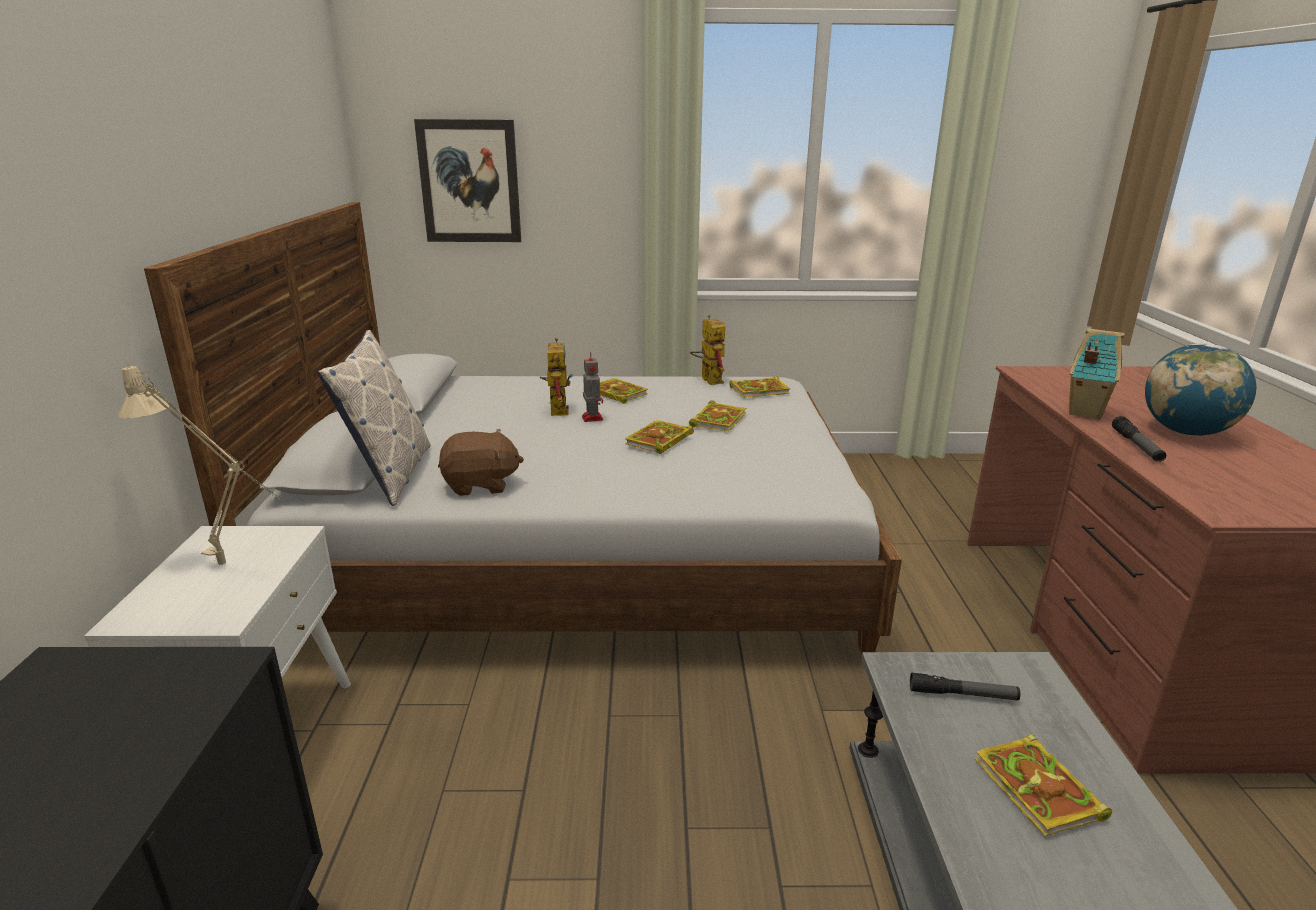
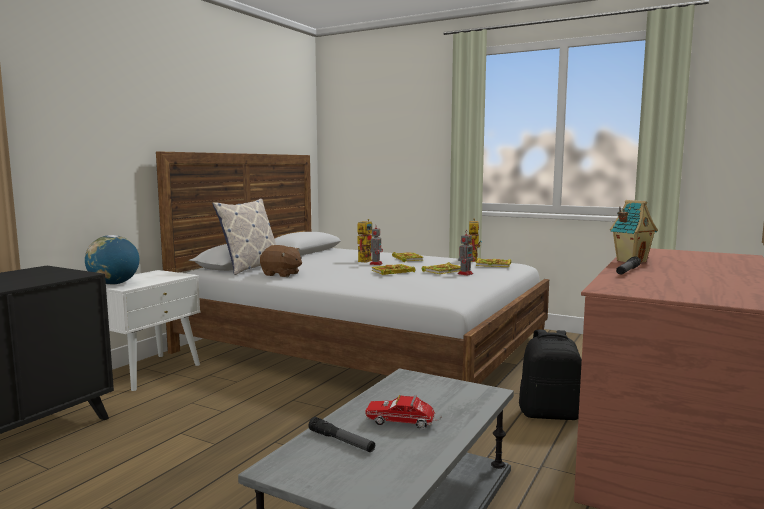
camera: 30 degrees right, 15 degrees down
(231, 567) = (148, 278): beige table lamp -> none
(470, 182) = (367, 146): picture -> none
(757, 421) = (465, 274): none -> toy robot
(952, 620) = (550, 414): none -> black backpack
(962, 694) = (426, 390): flashlight -> flashlight (341, 441)
(1040, 791) = (404, 423): book -> toy truck
(1186, 432) = (687, 271): globe -> globe (114, 284)

